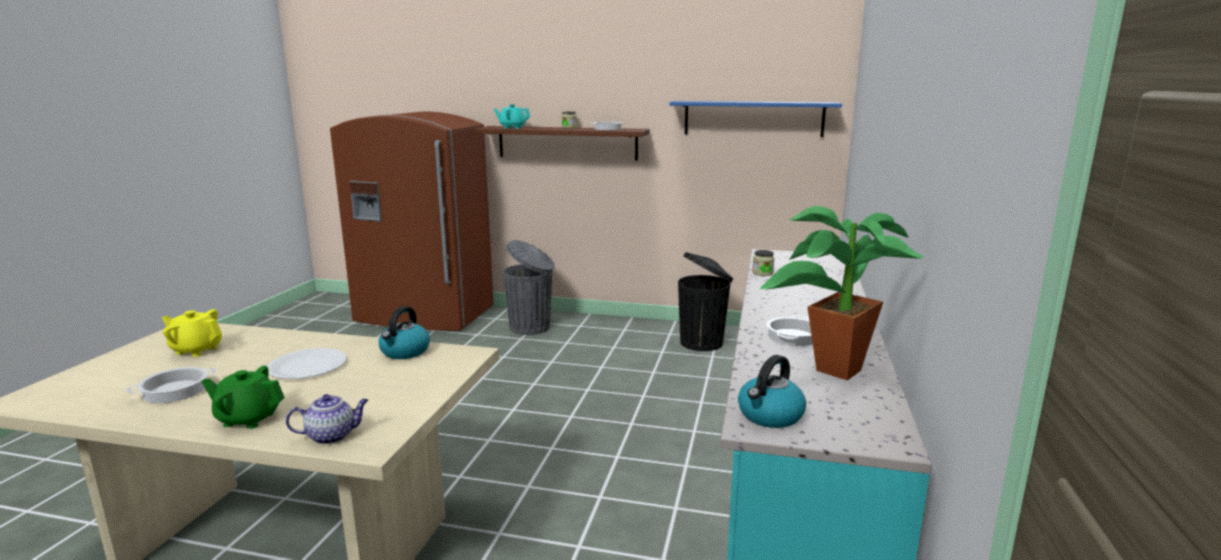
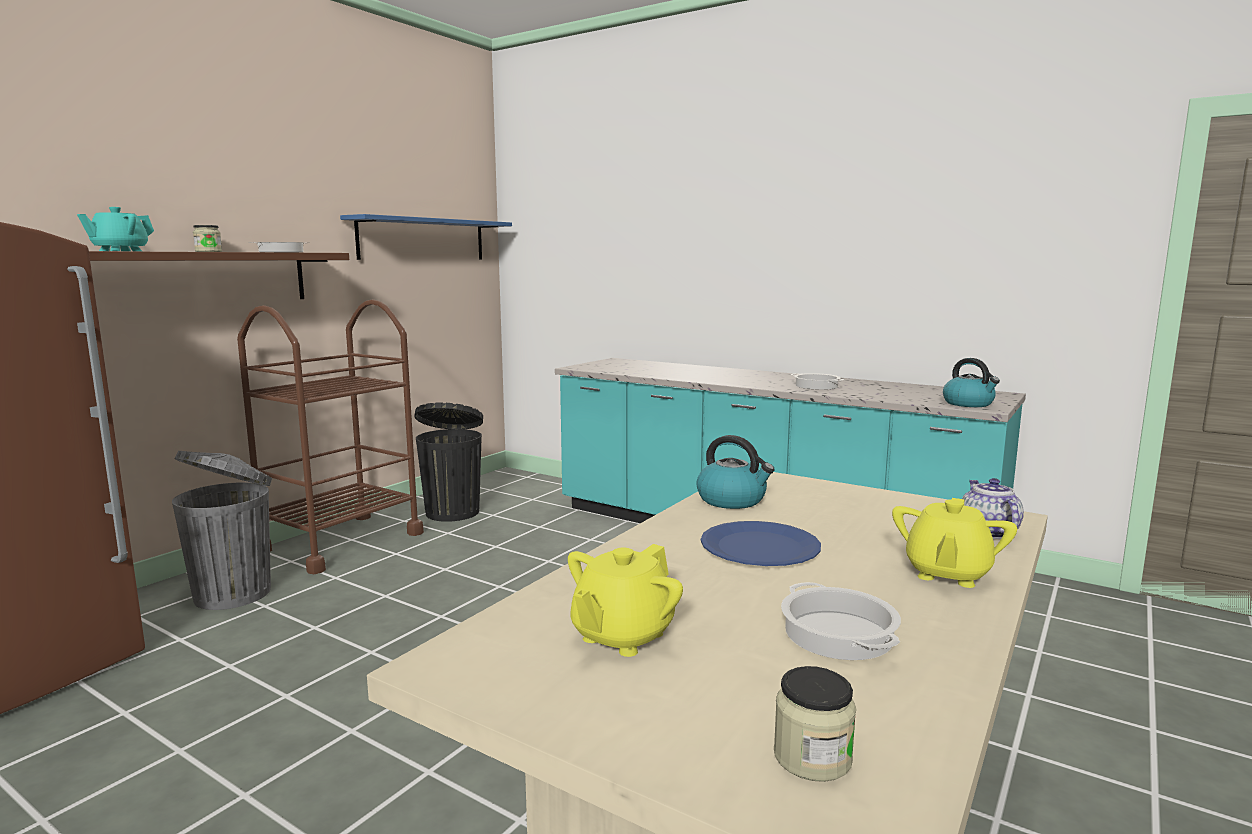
camera: 70 degrees left, 5 degrees down
(248, 419) = (947, 574): green teapot -> yellow teapot
(307, 366) = (760, 547): white plate -> blue plate
(617, 328) = (341, 542): none -> brown cart
(762, 273) = (642, 374): jar -> jar (812, 757)
(830, 372) = (890, 388): potted plant -> none

